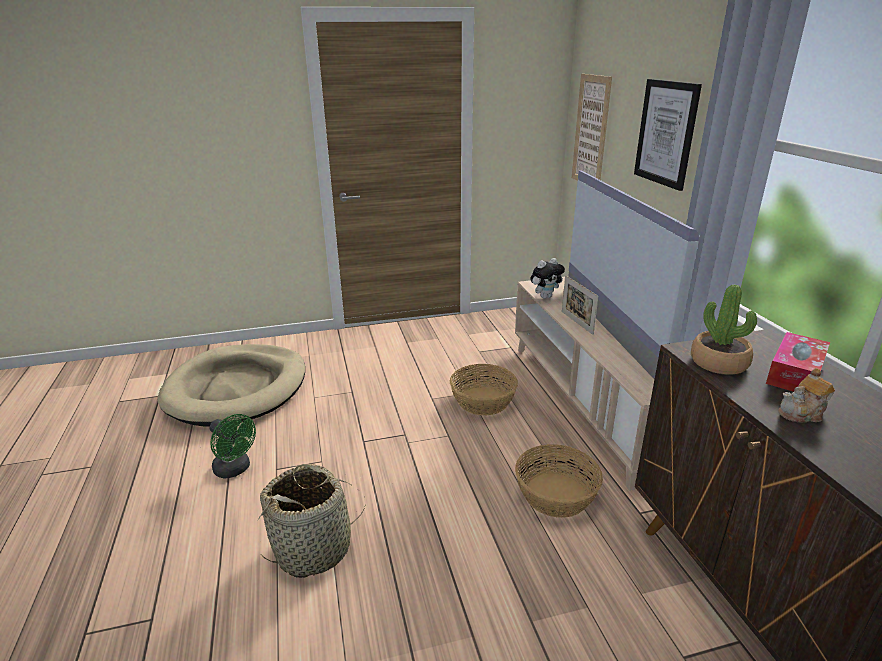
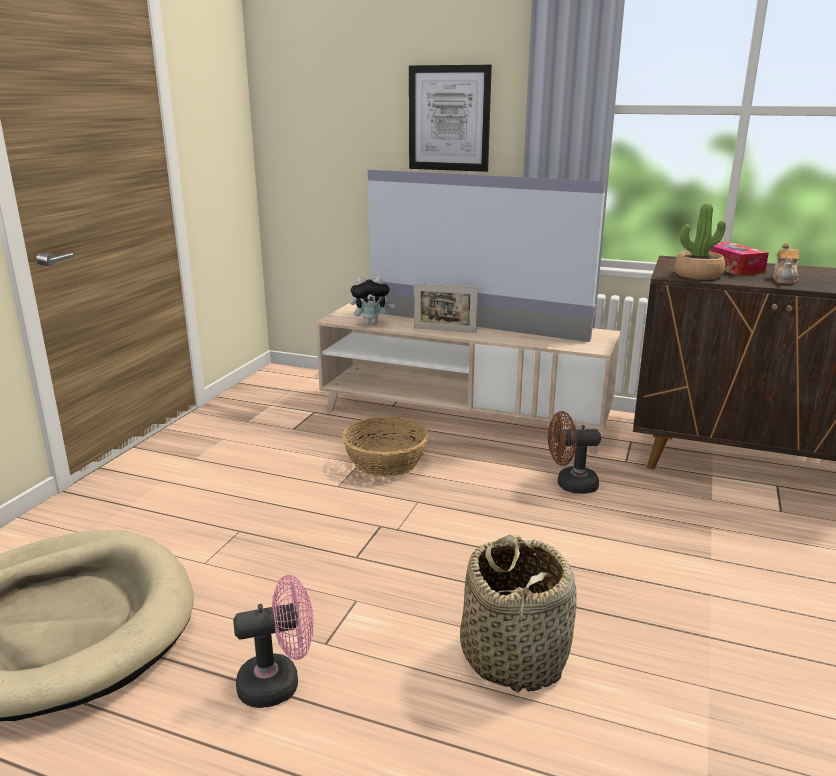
camera: 55 degrees left, 5 degrees down
(235, 469) = (279, 683): green fan -> pink fan
(545, 296) = (371, 323): plush toy -> plush toy turned 75 degrees clockwise
(556, 495) = (570, 485): basket -> brown fan
(591, 131) = (310, 135): picture -> none

